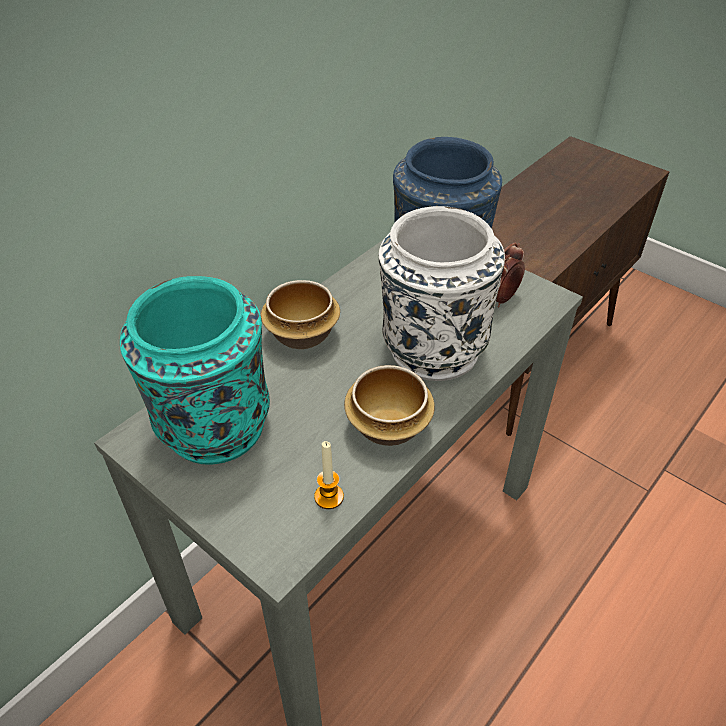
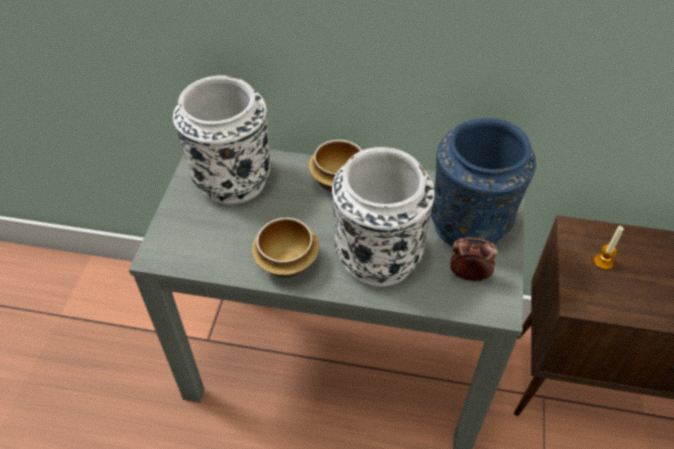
camera: 60 degrees right, 5 degrees up
(213, 427) = (231, 180): turquoise vase -> white vase
(329, 497) = (211, 258): candle -> candle (603, 262)

